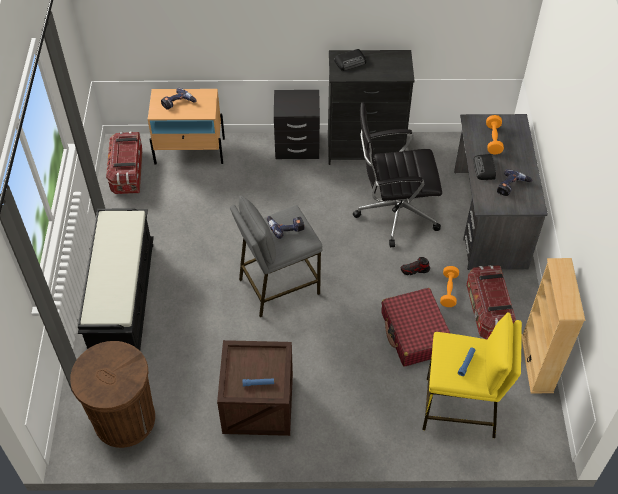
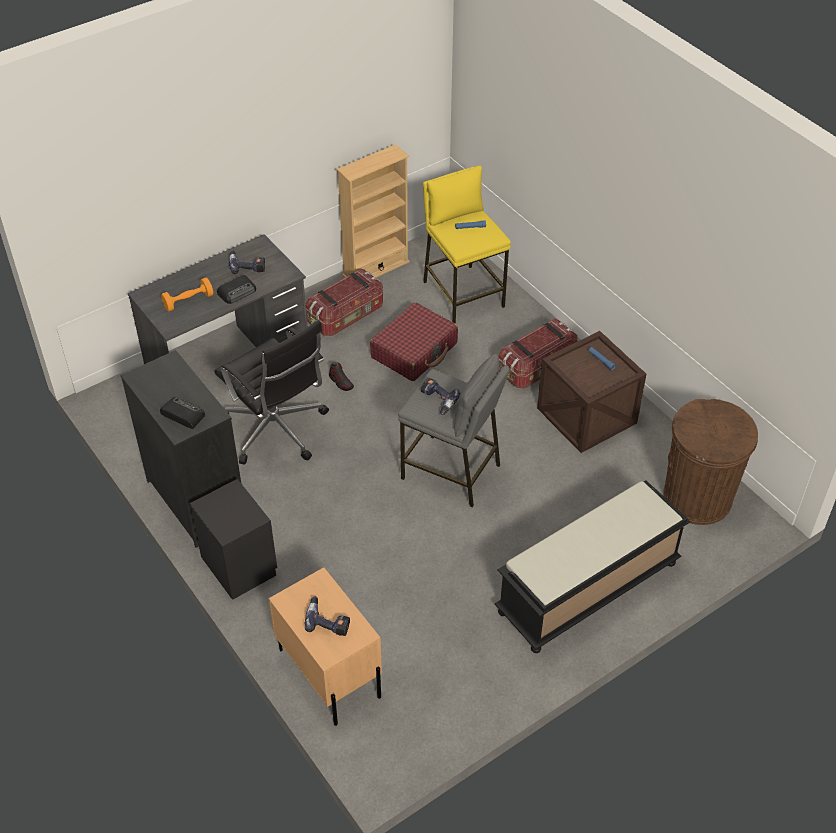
camera: 125 degrees left, 5 degrees down
(127, 172) = (418, 717): storage box -> storage box (537, 367)
(448, 291) = (345, 349): orange dumbbell -> none

